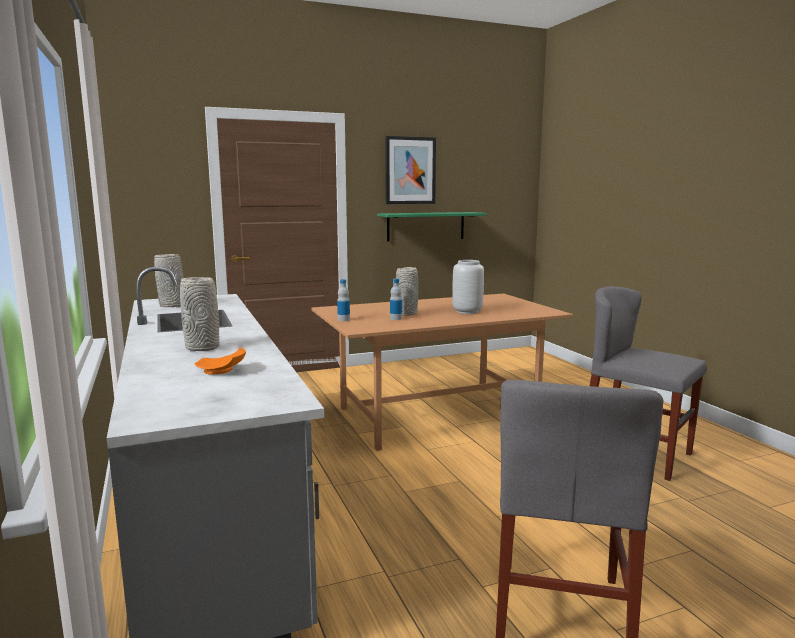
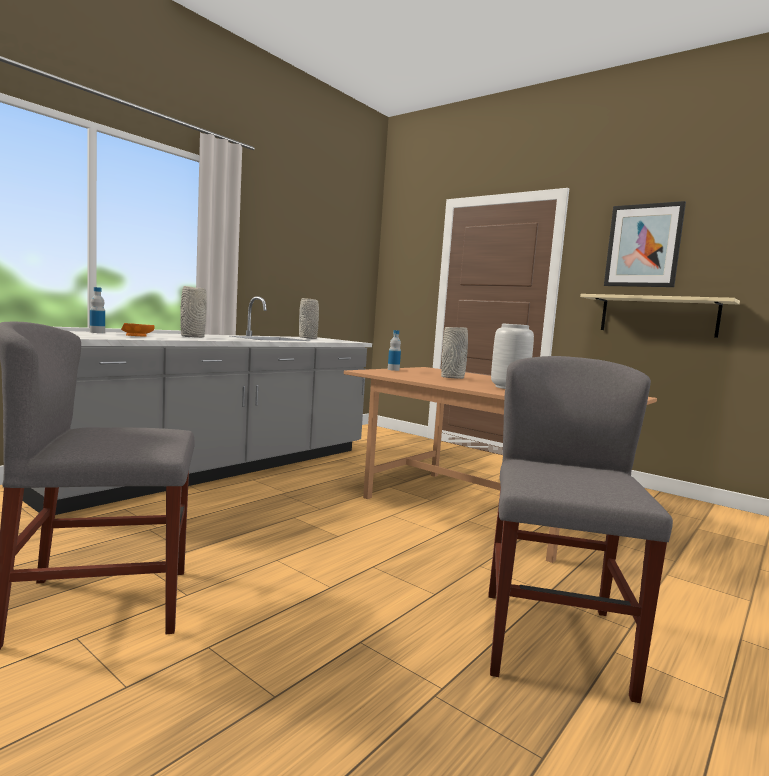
camera: 60 degrees right, 5 degrees down
(396, 318) = (425, 376): bottle -> bottle (97, 332)
(426, 226) = (658, 316): green shelf -> beige shelf

